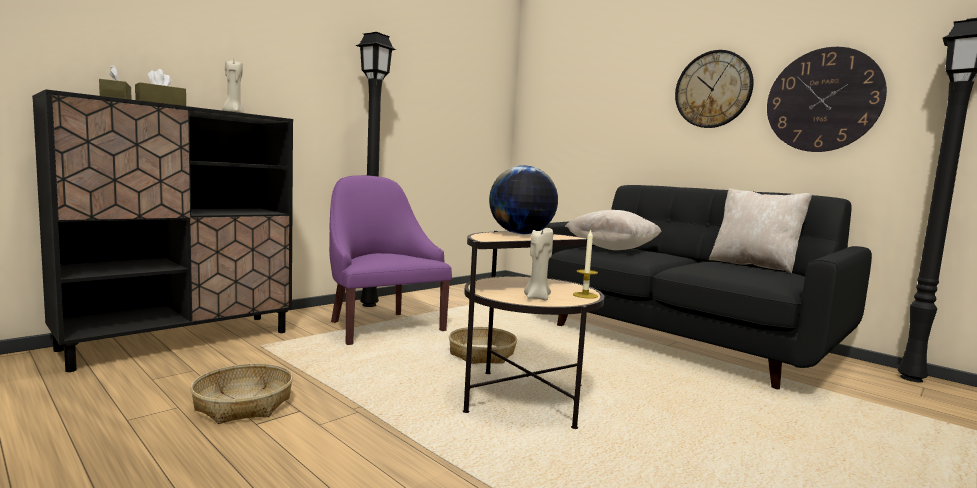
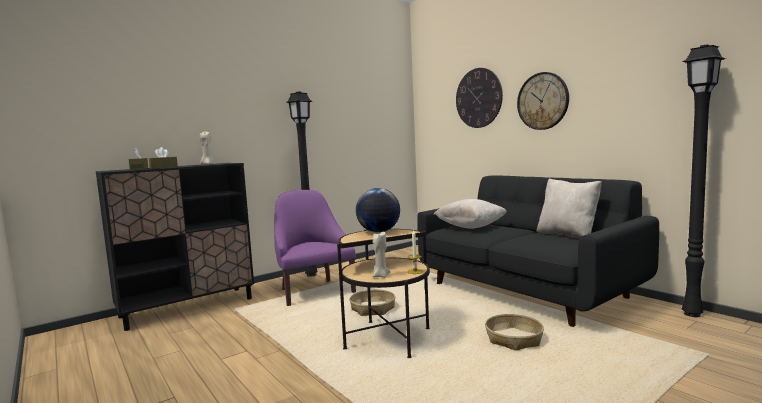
camera: 10 degrees right, 0 degrees up
(243, 404) = (216, 347): basket -> basket (513, 339)
(823, 100) = (617, 106): wall clock -> wall clock (478, 98)

